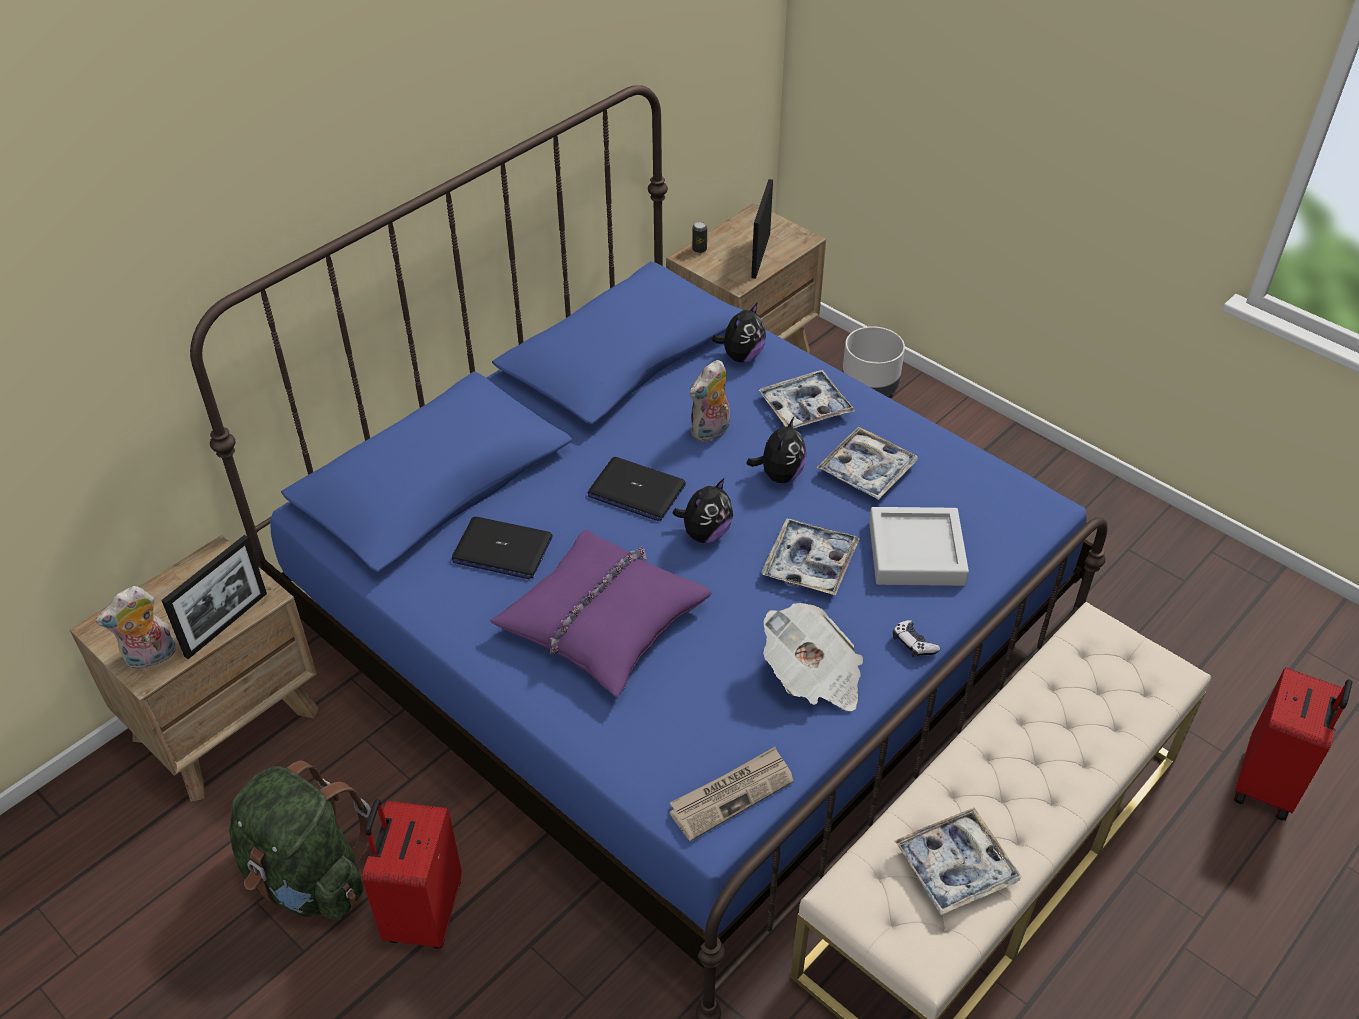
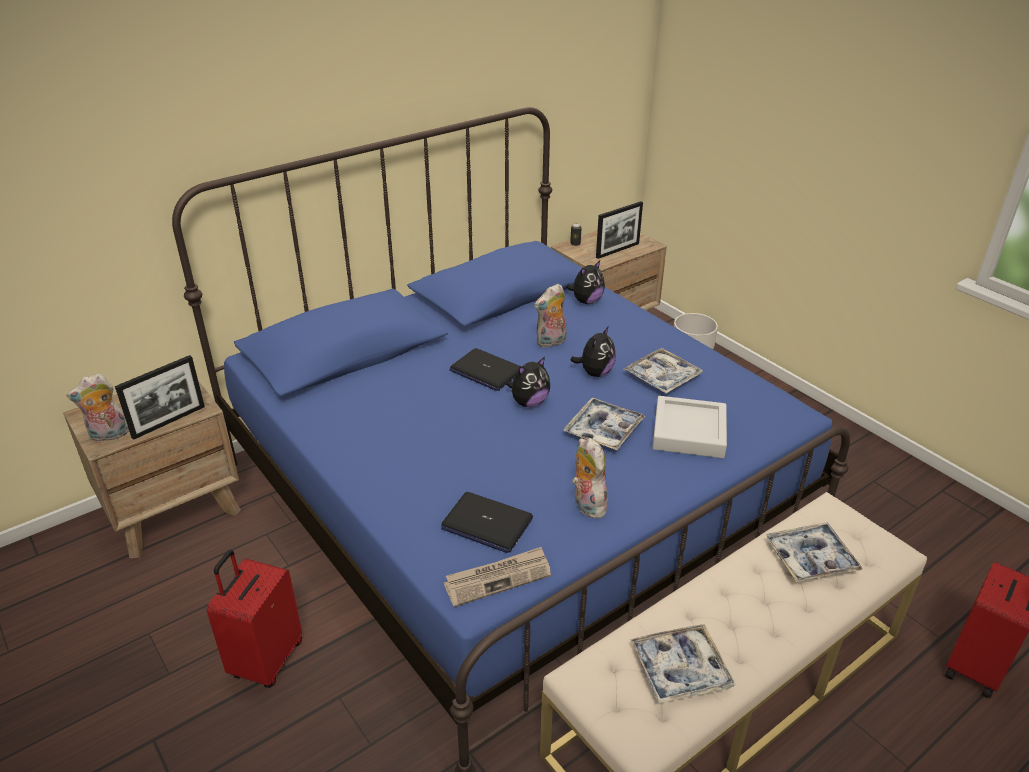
camera: 10 degrees right, 10 degrees down
(308, 878) = (191, 622): green backpack -> none
(502, 549) = (376, 395): laptop -> laptop (486, 523)
(602, 621) = (434, 448): purple pillow -> none
(760, 255) = (617, 250): picture frame -> picture frame turned 150 degrees counterclockwise
(805, 407) = (625, 335): tray -> tray (810, 558)
(813, 676) = (586, 504): newspaper -> plush toy
(913, 644) = (673, 492): game controller -> none

